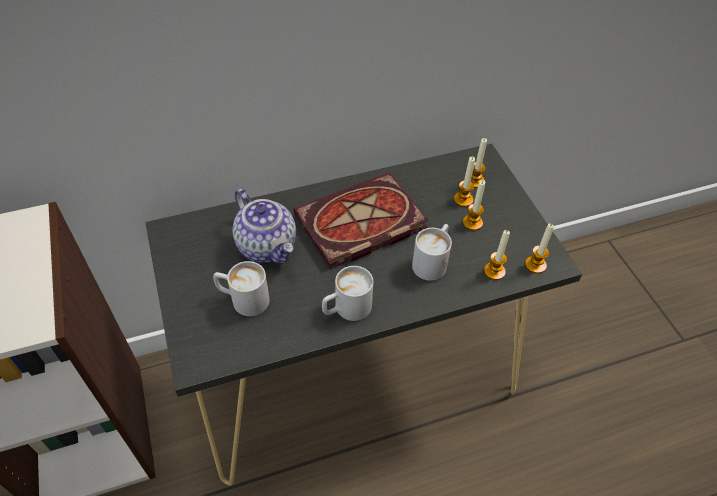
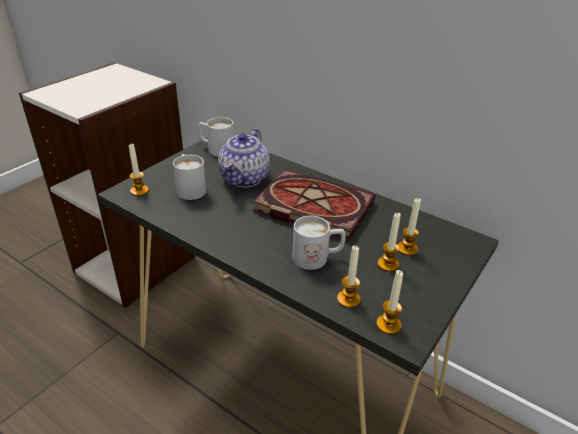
camera: 55 degrees right, 15 degrees down
(346, 309) = (223, 233): white mug -> white mug (216, 149)
(474, 181) = (438, 247): candle -> candle (139, 191)

